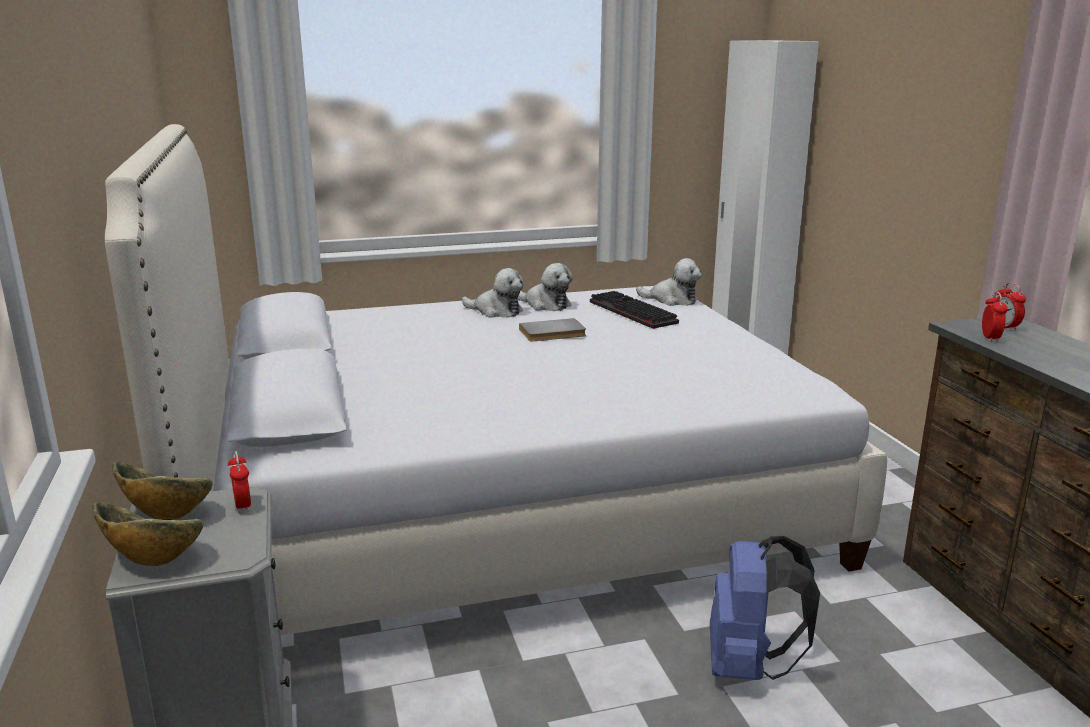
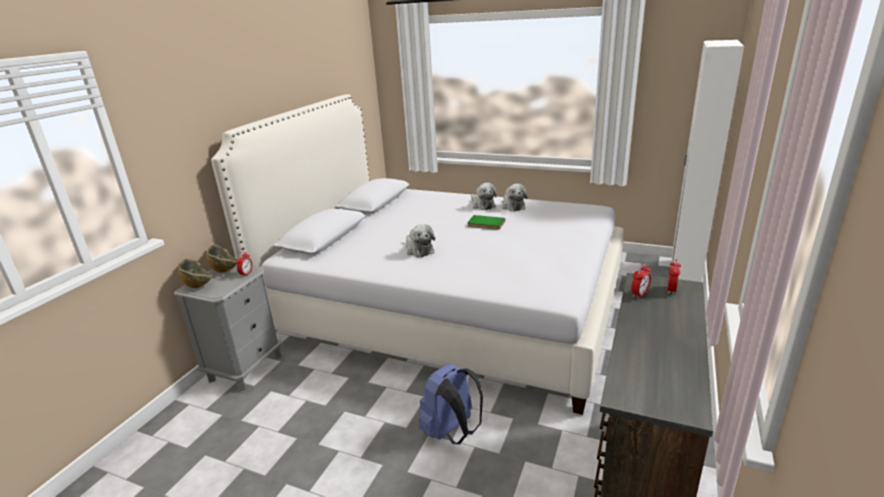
camera: 40 degrees right, 5 degrees up
(553, 333) = (485, 224): grey book -> green book
(629, 312) = (547, 220): keyboard -> none
(672, 300) = (587, 217): plush toy -> plush toy (419, 250)

